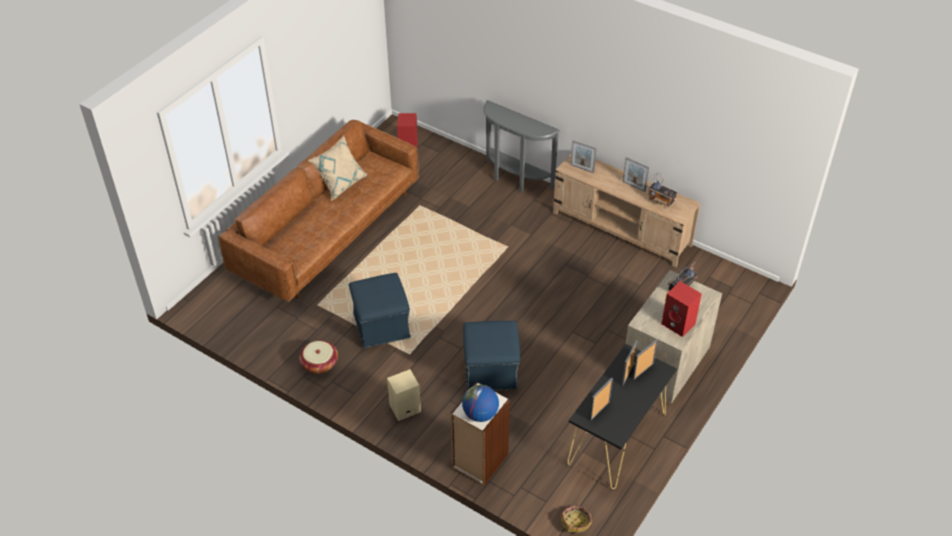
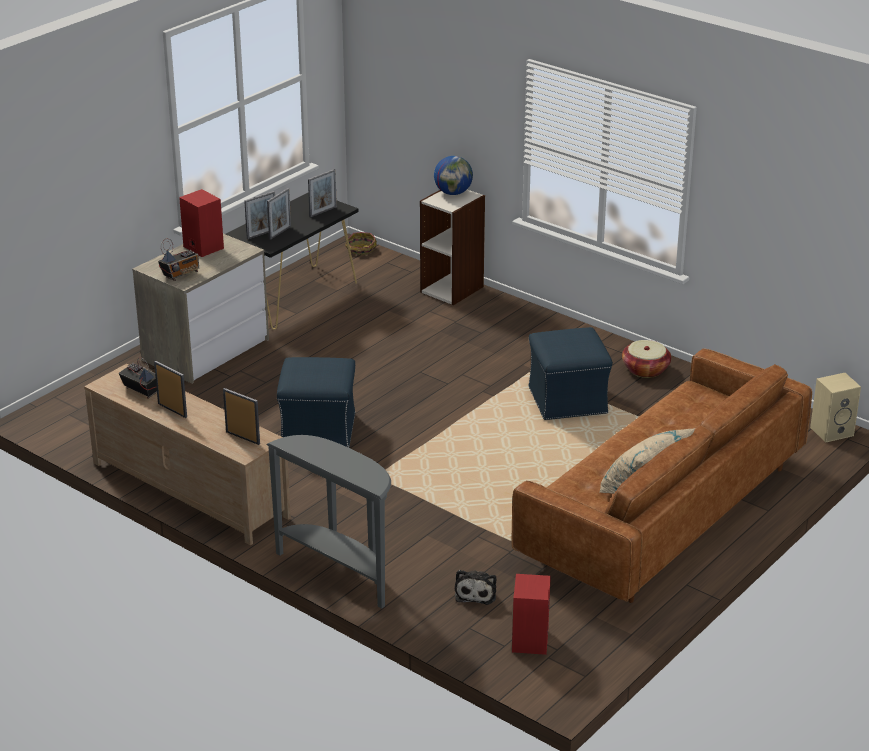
camera: 175 degrees left, 15 degrees down
(404, 409) = (535, 328): beige speaker -> beige speaker (832, 431)
(438, 172) = (476, 592): none -> plush toy
(490, 371) = (427, 353): blue ottoman -> blue ottoman (319, 430)

